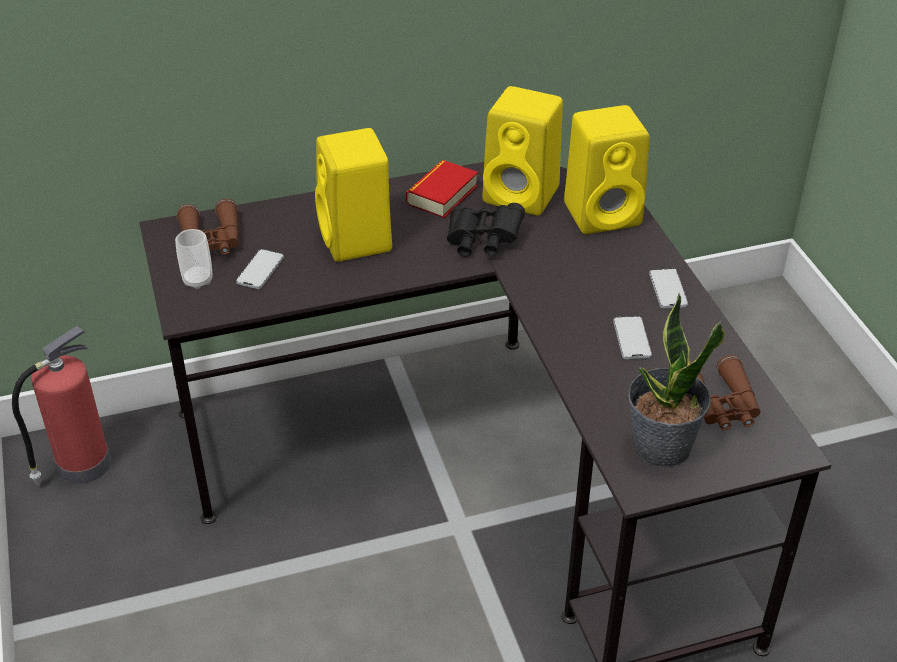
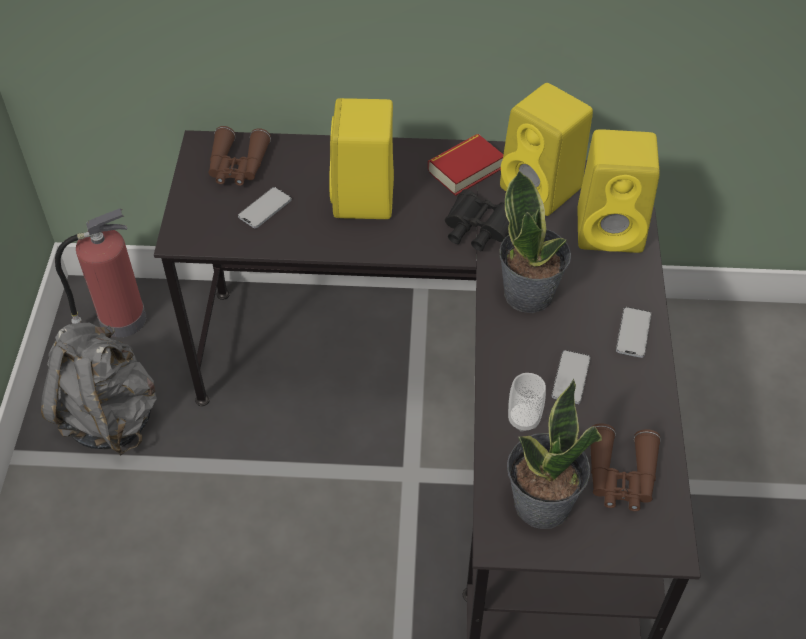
camera: 20 degrees right, 10 degrees up
(112, 561) = (110, 417): none -> grey backpack
(198, 280) = (207, 205): cup -> cup (523, 419)
(557, 281) = (529, 293): none -> potted plant

